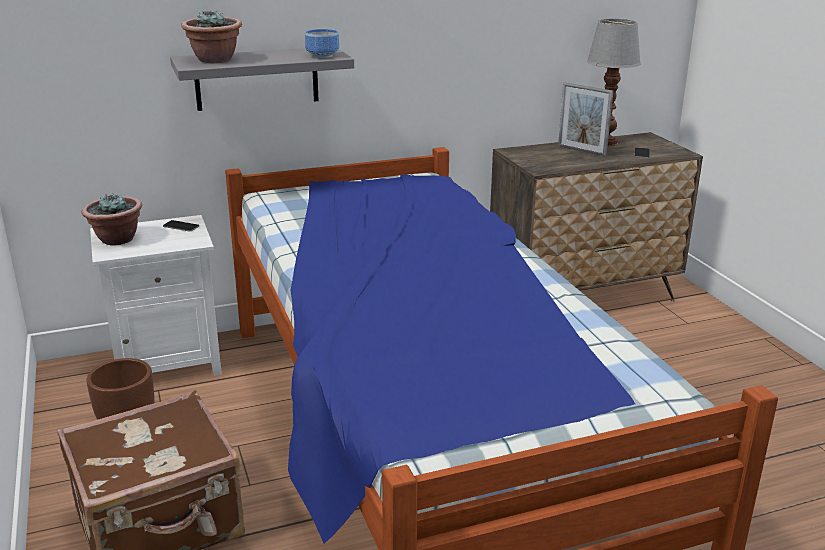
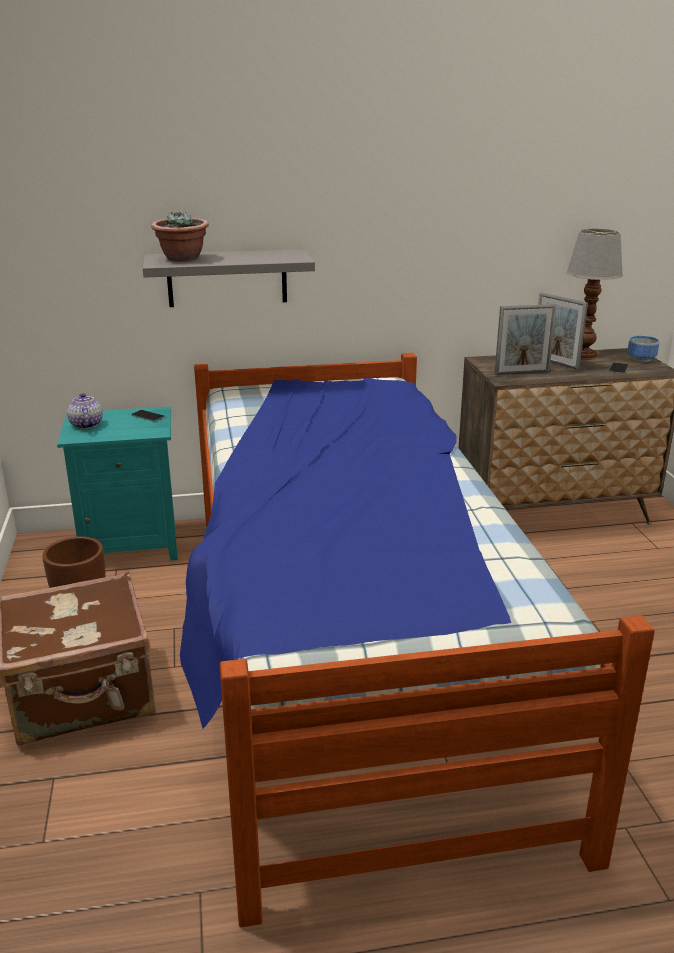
camera: 10 degrees right, 0 degrees up
(116, 239) = (85, 425): potted plant -> teapot
(167, 363) = (131, 545): white nightstand -> turquoise nightstand
(324, 56) = (287, 258): bowl -> bowl (642, 359)
(554, 162) = (521, 373): none -> picture frame

